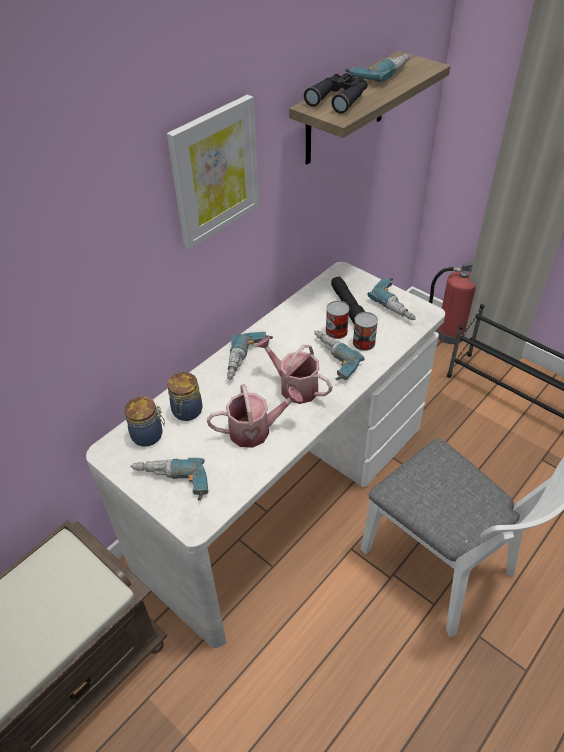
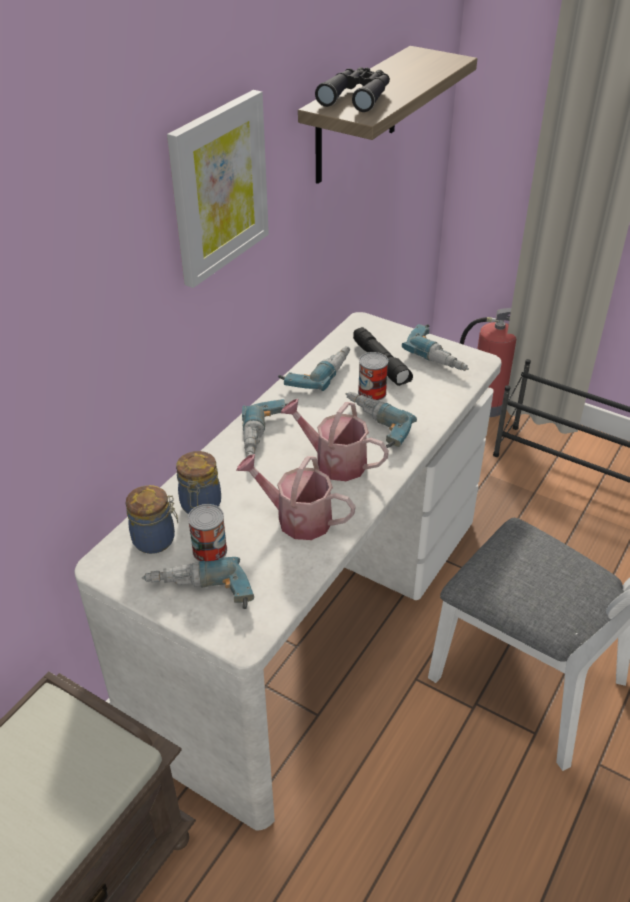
camera: 10 degrees left, 5 degrees down
(255, 430) = (297, 518): watering can -> watering can turned 135 degrees counterclockwise
(364, 343) = (409, 402): can -> can (209, 550)
(378, 73) = (394, 69): power drill -> power drill (316, 372)

